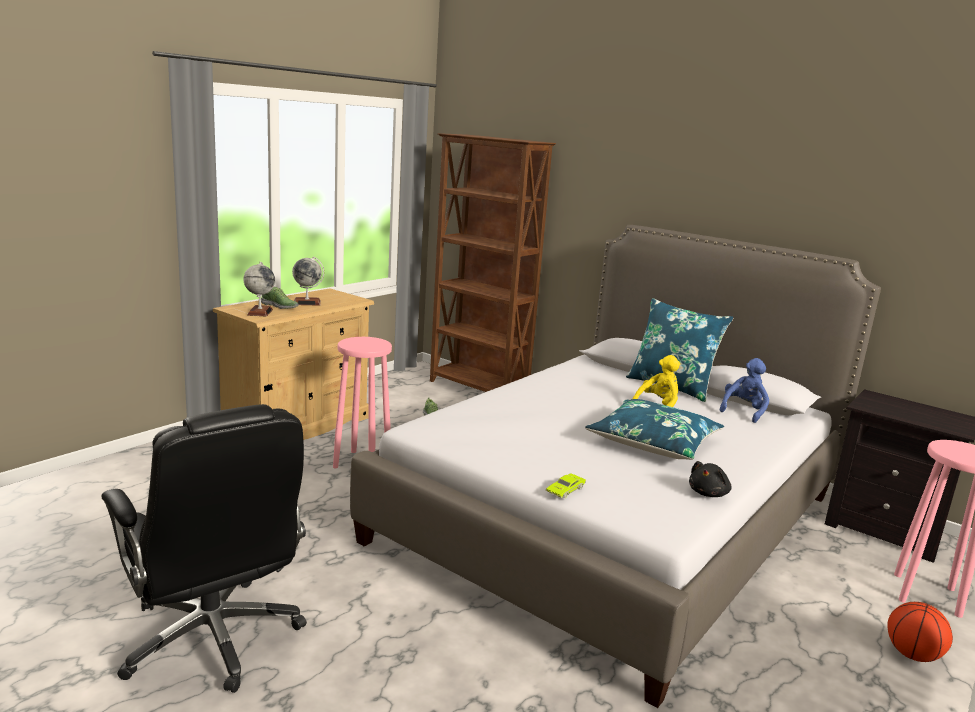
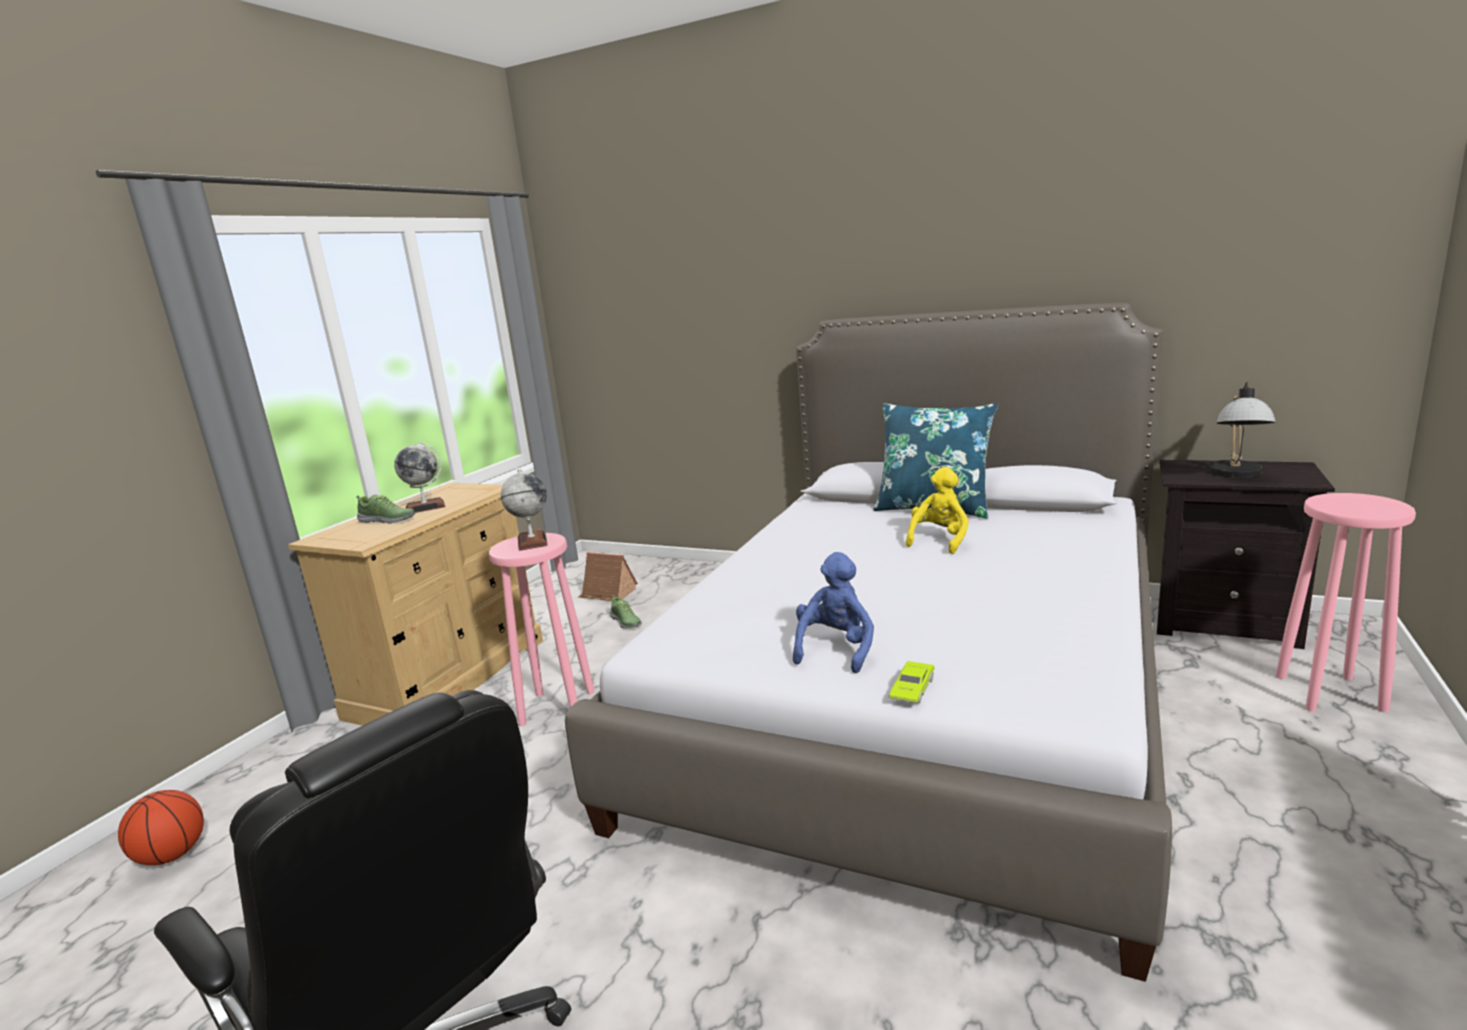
camera: 10 degrees left, 0 degrees up
(260, 312) = (361, 534): globe -> globe (532, 541)
(428, 396) = (608, 593): none -> toy house
(478, 389) = (666, 570): brown bookcase -> none
(653, 442) = (970, 586): blue pillow -> none
(709, 493) = (1095, 639): black plush toy -> none
(743, 411) = (1040, 519): blue plush toy -> blue plush toy (836, 649)
(910, 413) = (1236, 475): none -> table lamp
(912, 654) = (1379, 781): basketball -> basketball (172, 855)

